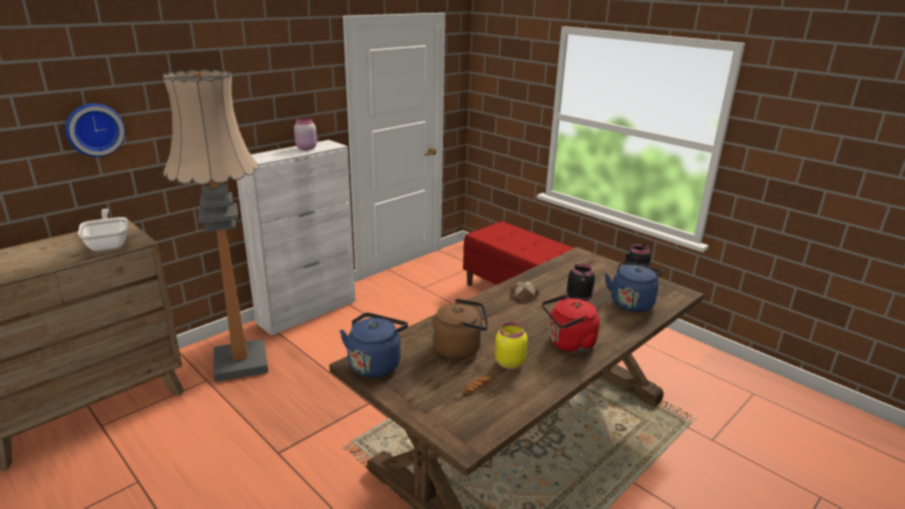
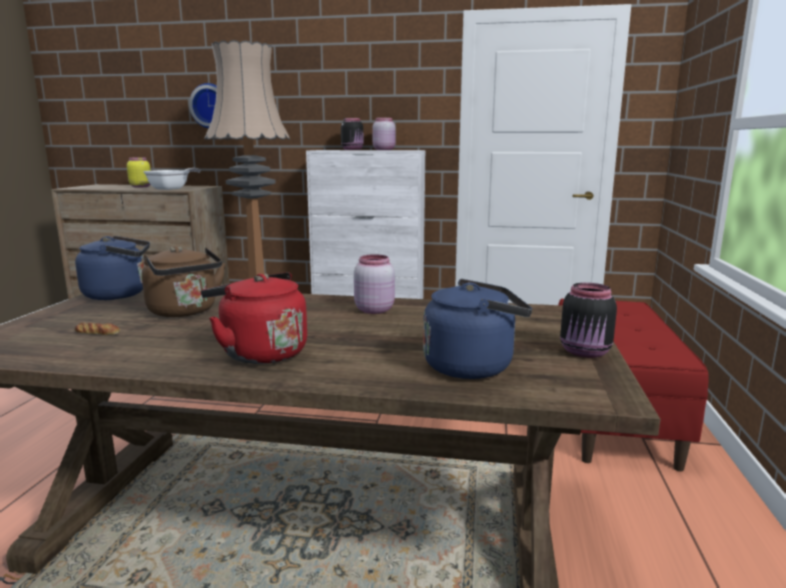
camera: 55 degrees right, 10 degrees down
(508, 363) = (169, 335): yellow jar -> yellow jar (140, 186)
(524, 294) = (373, 310): bread -> pink jar
(579, 298) = (419, 334): black jar -> black jar (353, 150)

